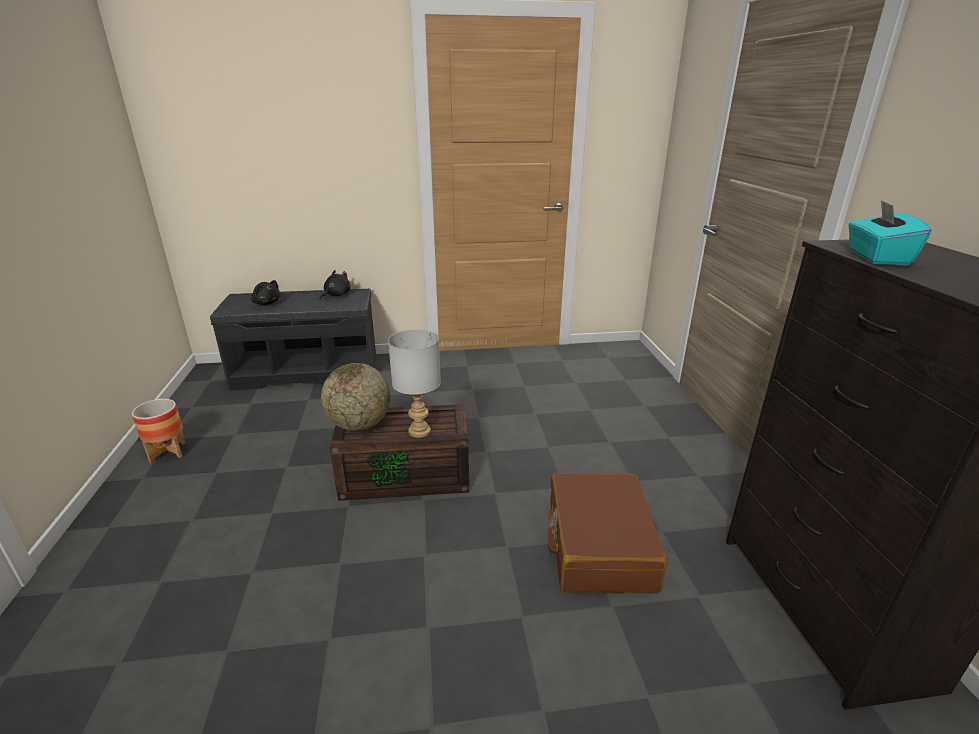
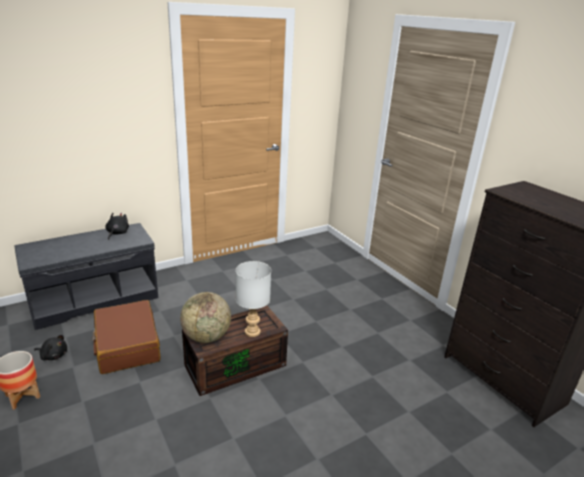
camera: 25 degrees left, 0 degrees up
(266, 303) = (61, 249): black plush toy -> black plush toy (53, 355)
(598, 545) = (382, 378): brown suitcase -> brown suitcase (127, 345)
(876, 258) = (526, 200): turquoise tissue box -> none

